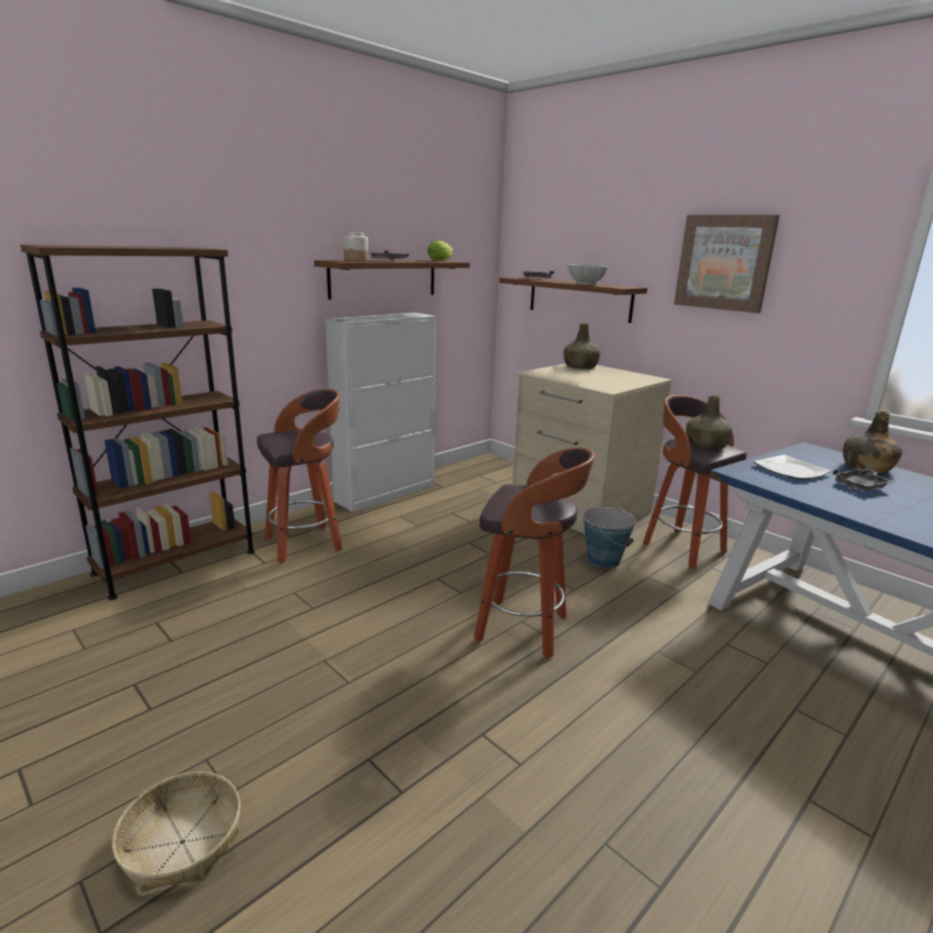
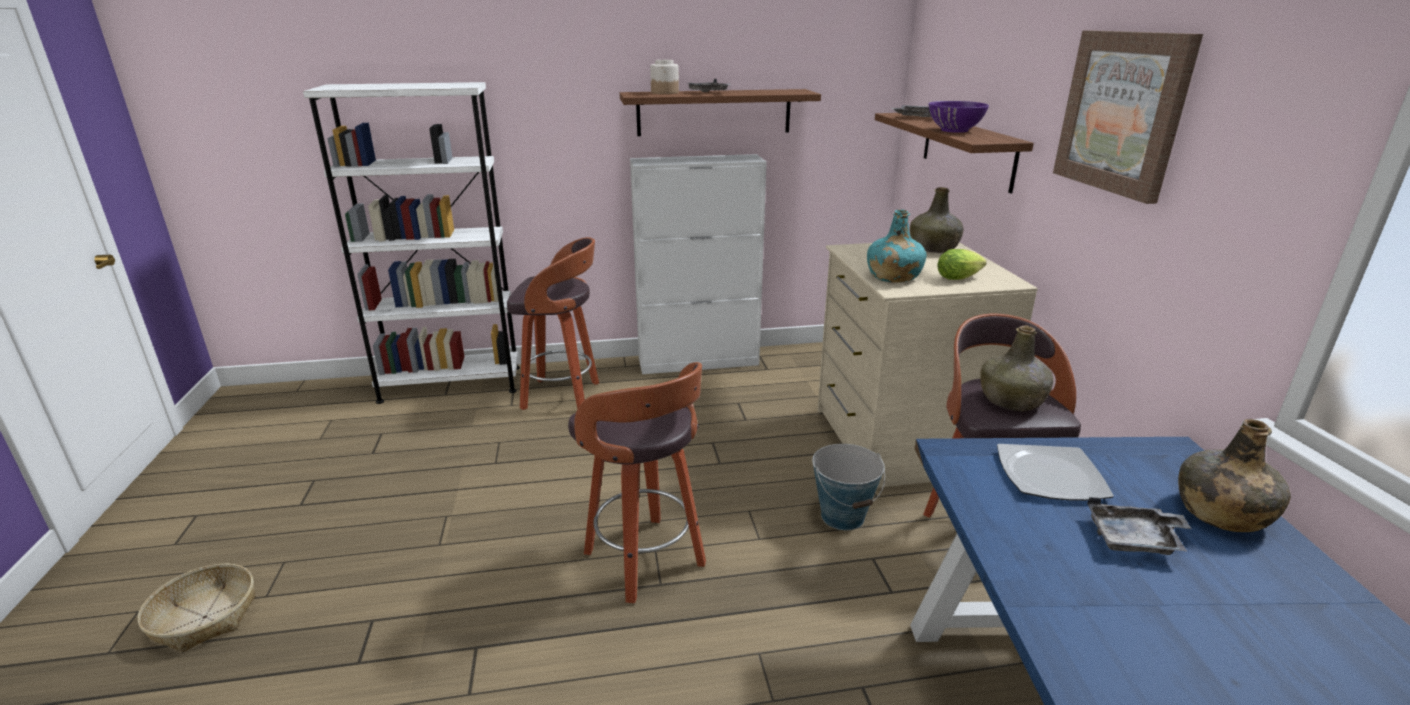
camera: 35 degrees right, 5 degrees up
(176, 562) = (451, 384): brown bookcase -> white bookcase
(441, 261) = (789, 91): lettuce -> lettuce (960, 278)
(586, 284) = (954, 130): white bowl -> purple bowl
(593, 383) = (893, 276): none -> turquoise bottle

